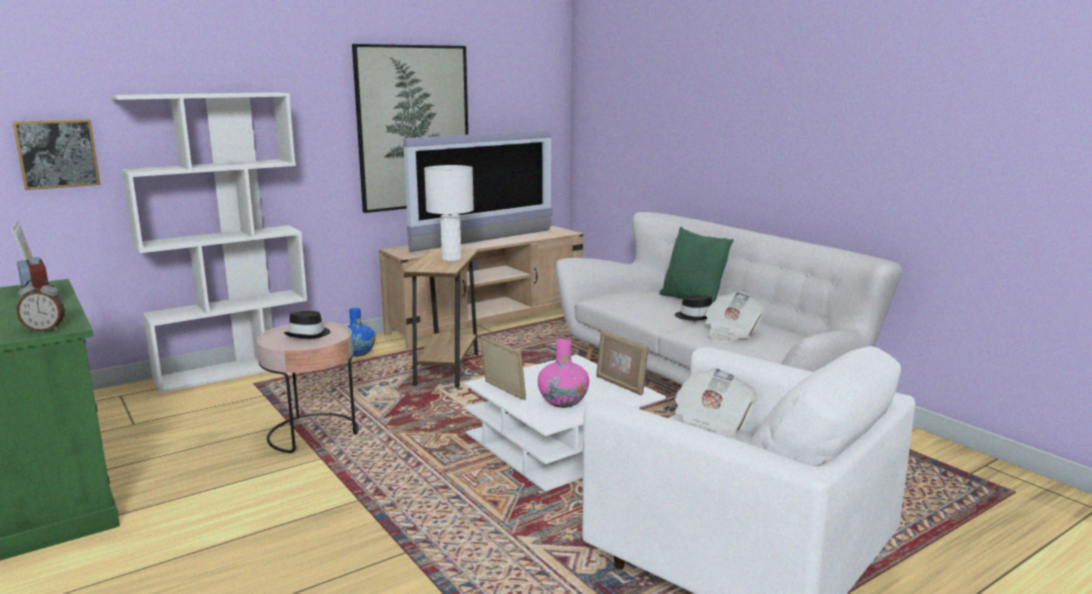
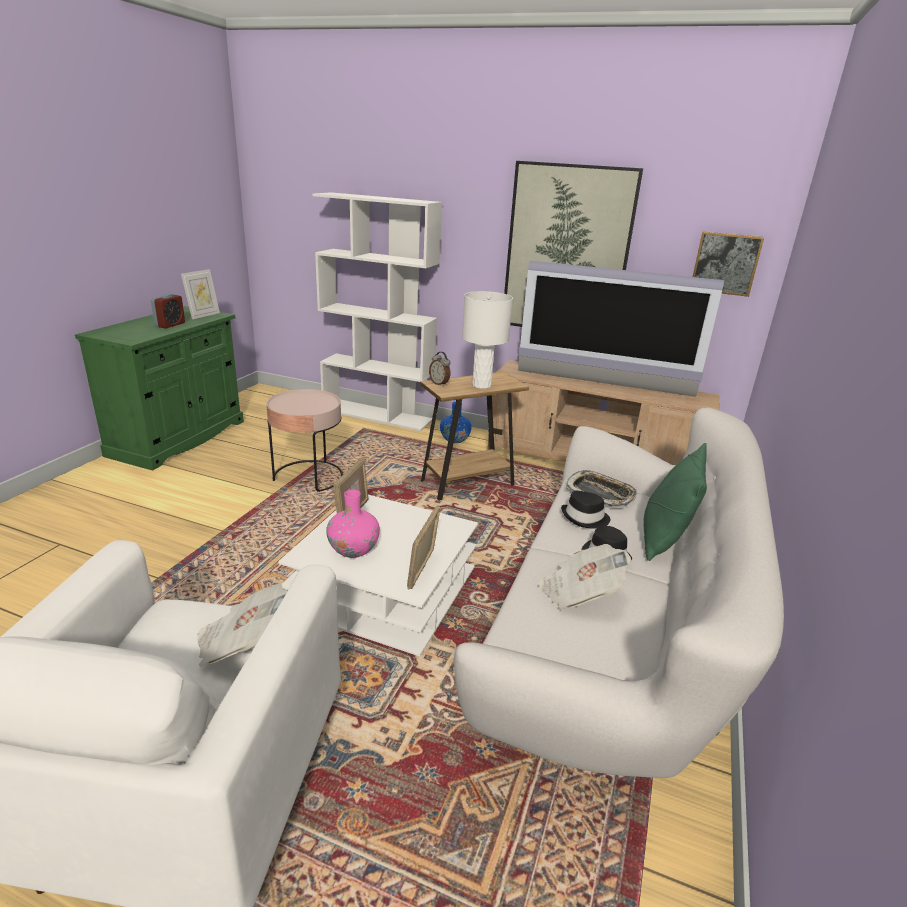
camera: 55 degrees right, 10 degrees up
(45, 329) = (124, 338): alarm clock -> alarm clock (439, 384)
(57, 154) = (302, 231): picture -> picture (725, 263)
(308, 334) = (309, 402): black hat -> black hat (585, 518)
(619, 298) = (600, 493): none -> tray

